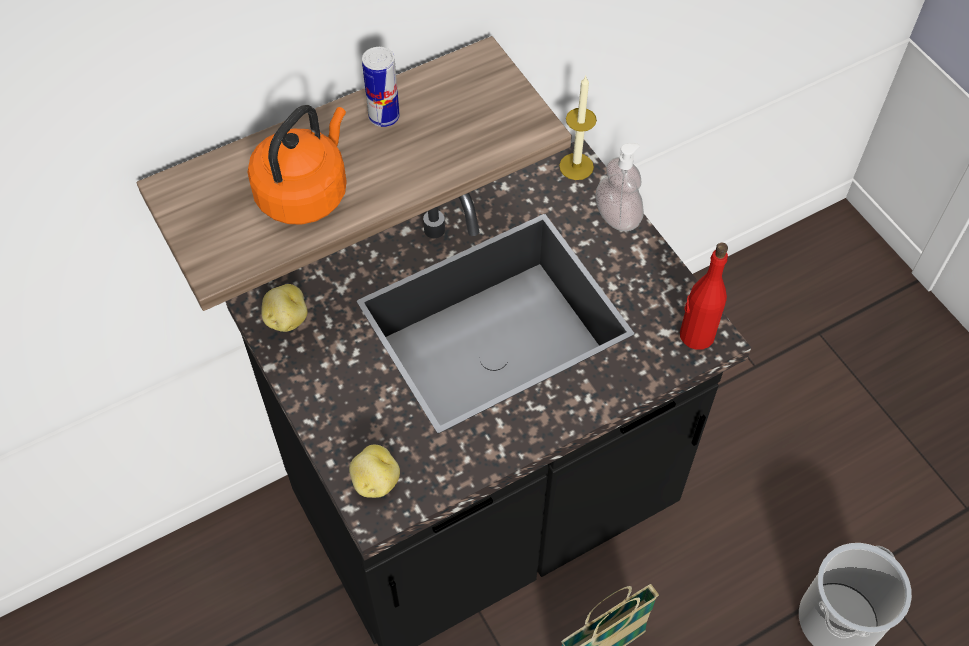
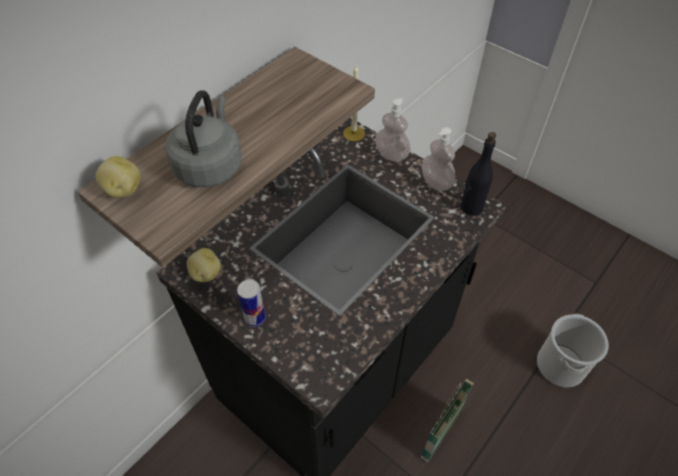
camera: 20 degrees left, 5 degrees down
(305, 192) = (210, 165): orange kettle -> grey kettle
(375, 481) = (311, 361): potato -> potato (123, 190)
(384, 117) = (245, 107): can -> can (255, 318)
(663, 280) = (436, 182): none -> soap dispenser
(696, 335) = (471, 207): red bottle -> black bottle

